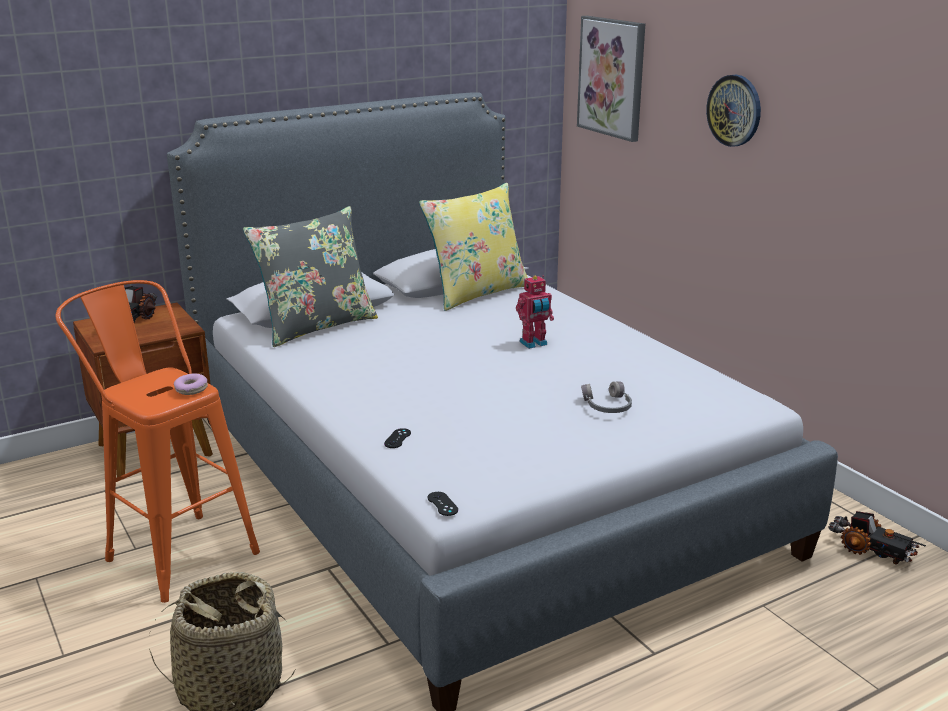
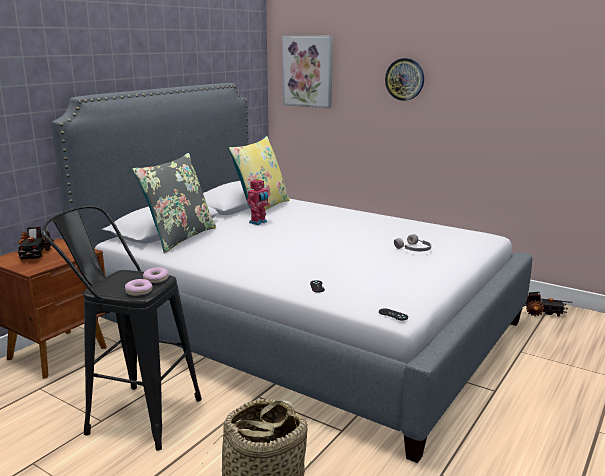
camera: 25 degrees left, 5 degrees down
(154, 403) = (139, 292): none -> donut
(174, 550) = (134, 414): orange stool -> black stool
(534, 344) = (330, 227): toy robot -> toy robot (259, 222)

